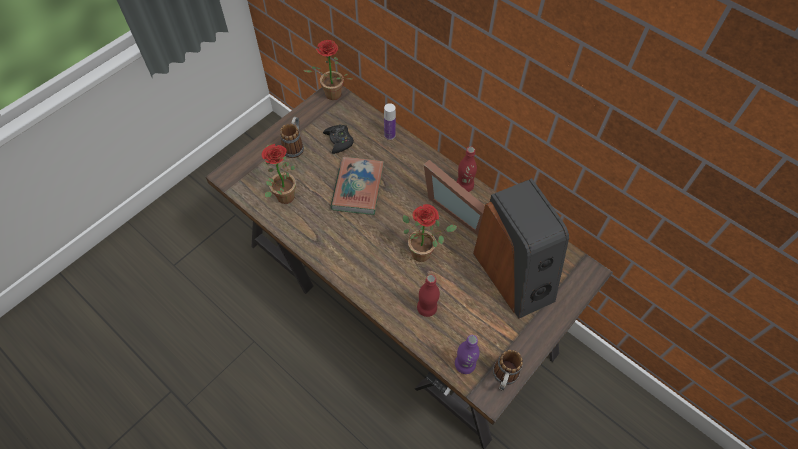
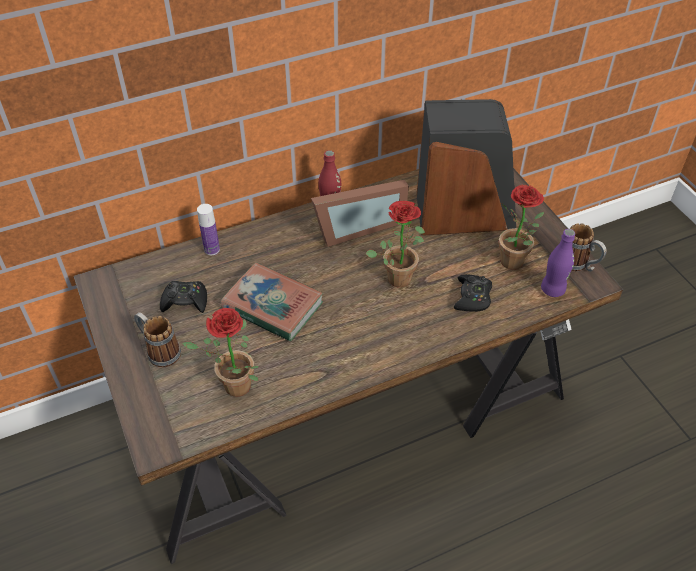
camera: 65 degrees left, 10 degrees down
(330, 96) = (103, 287): potted plant -> potted plant (514, 265)
(427, 308) = (472, 297): red bottle -> black game controller

